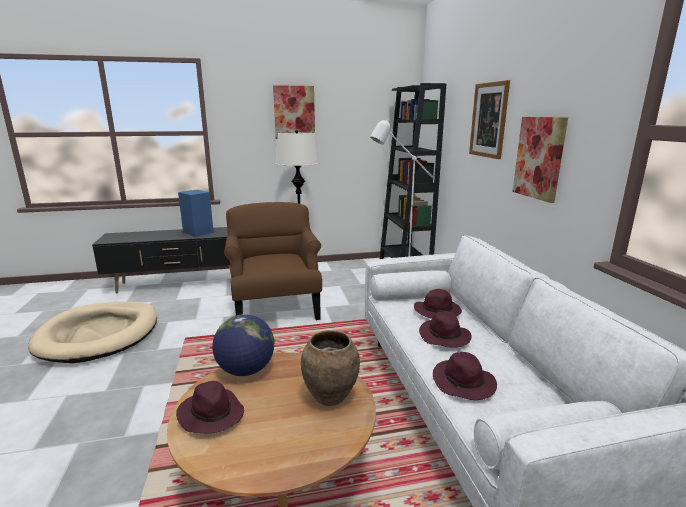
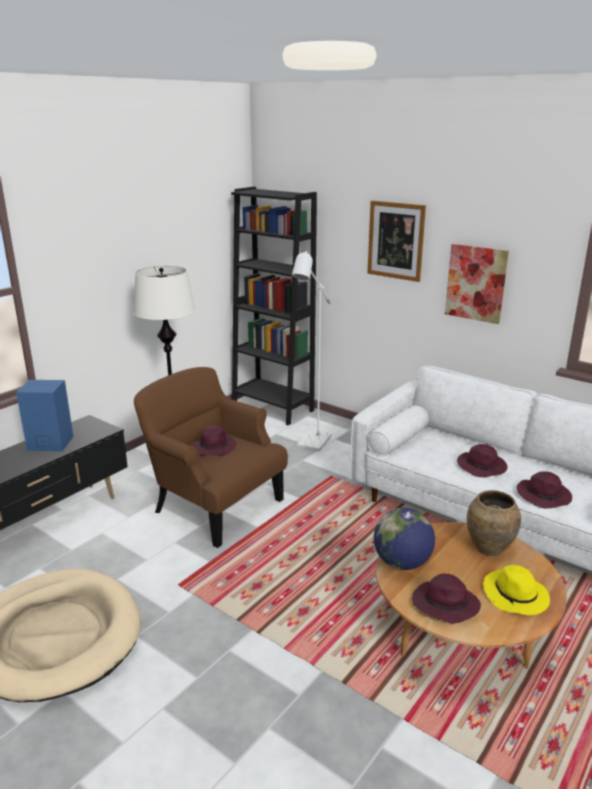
camera: 40 degrees left, 5 degrees up
(274, 445) = (516, 596): none -> yellow hat
(294, 112) = (127, 238): picture -> none
(438, 311) = (443, 447): purple hat -> purple hat (214, 447)

